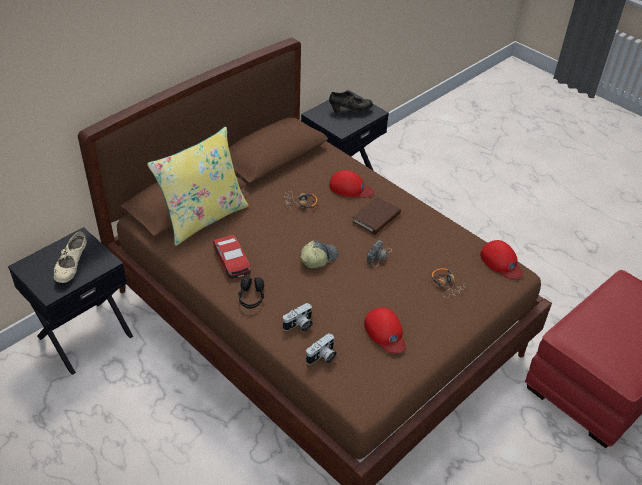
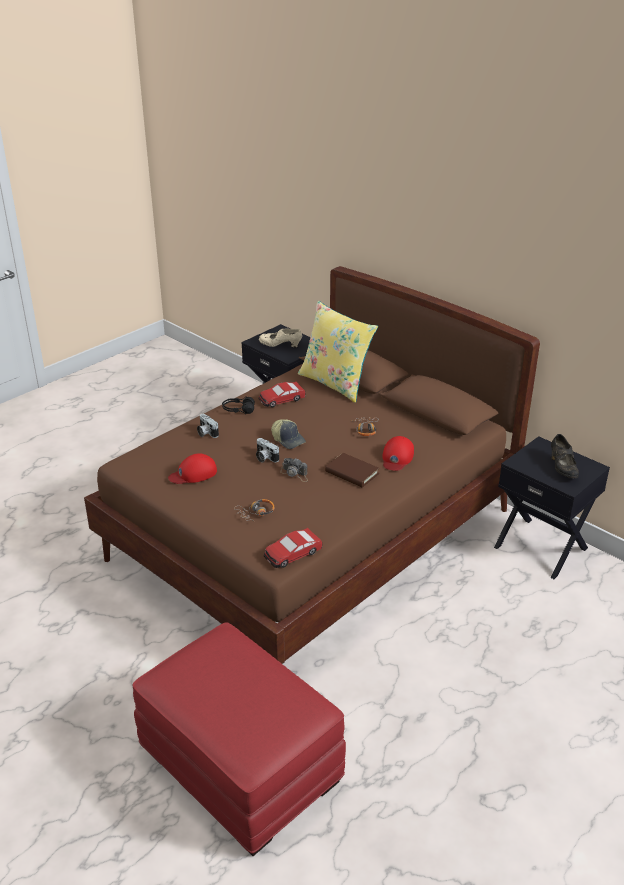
camera: 90 degrees right, 10 degrees down
(322, 357) = (169, 443): camera -> camera (265, 457)
(501, 262) = (292, 554): red cap -> toy car

